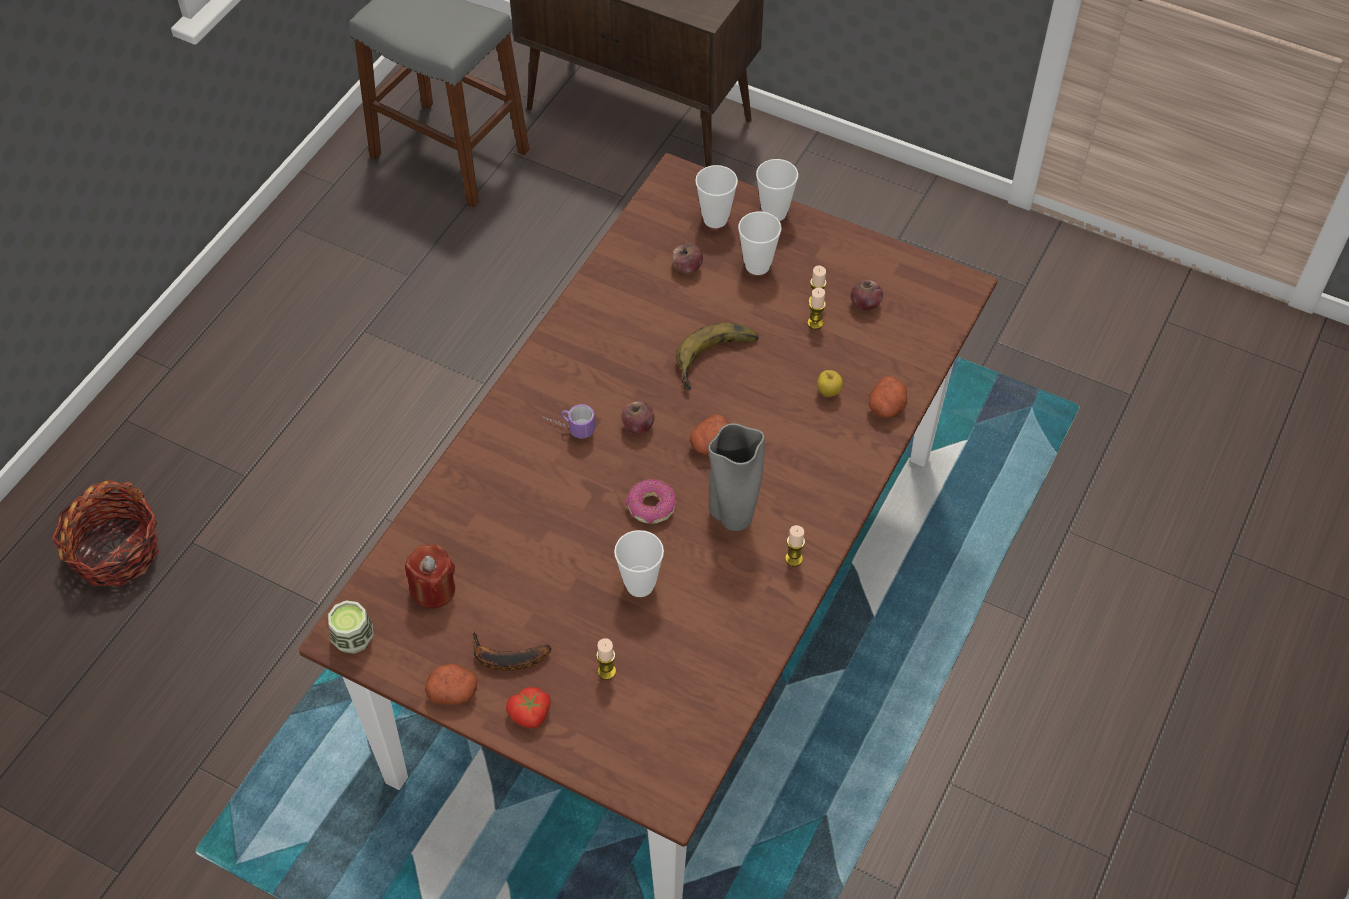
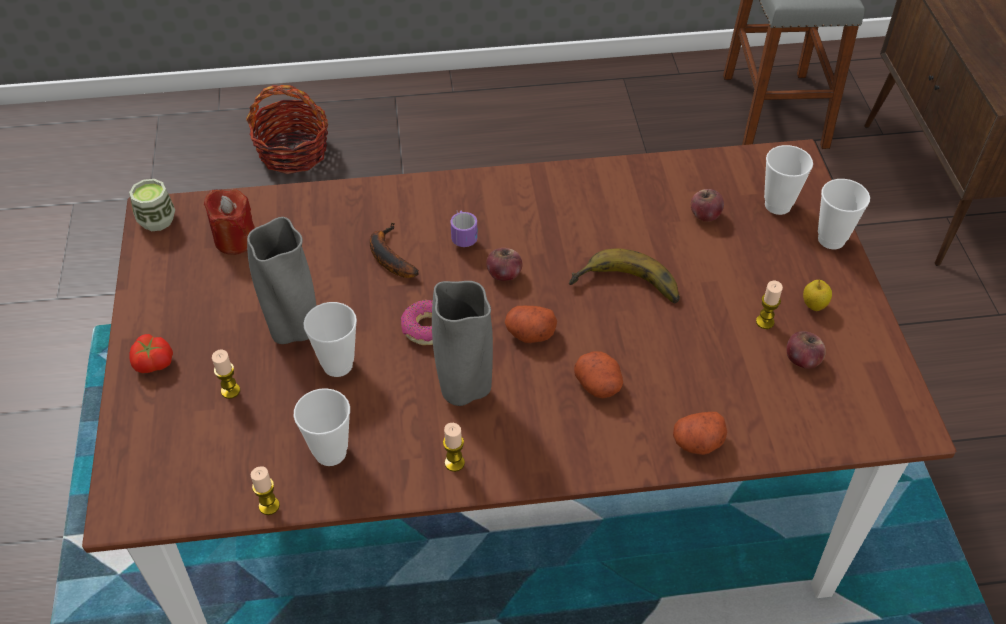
camera: 55 degrees right, 5 degrees down
(453, 691) = (145, 303): potato -> potato (599, 385)
(505, 659) = (198, 318): banana -> banana (388, 256)
(579, 597) = (294, 331): none -> grey vase
(757, 265) = (759, 259): cup -> cup (330, 452)
(815, 323) = (739, 334): candle -> candle (269, 506)
(828, 393) = (669, 387): apple -> apple (813, 306)

